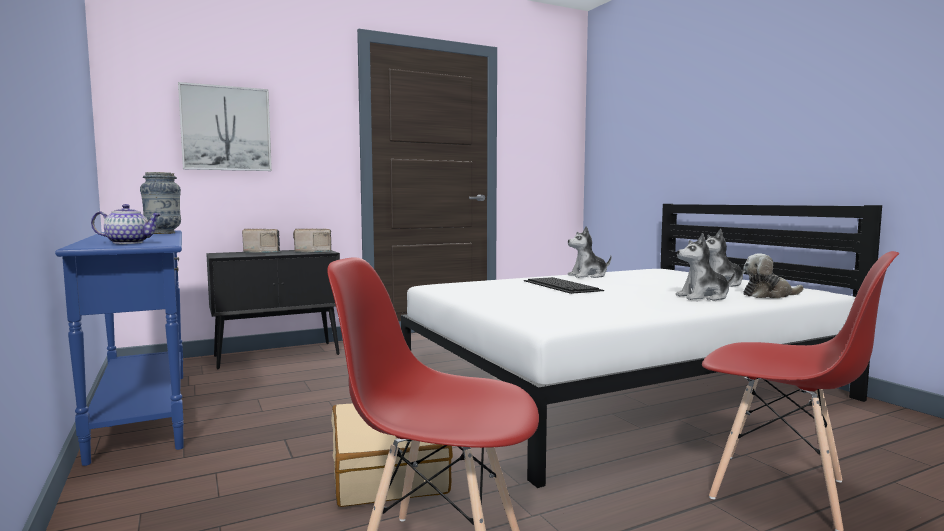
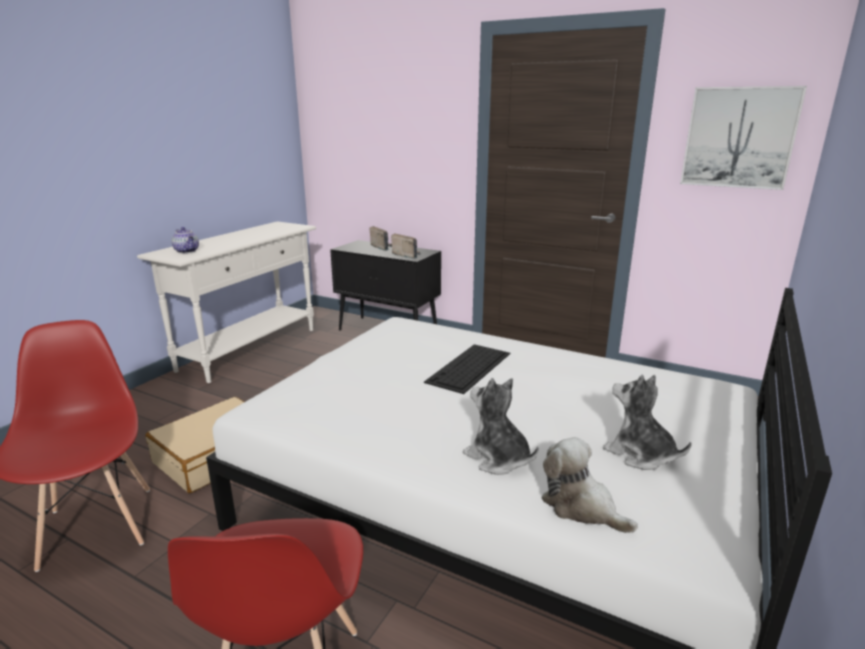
camera: 55 degrees right, 15 degrees up
(143, 412) = (250, 349): blue console table -> white console table
(163, 233) = (277, 232): vase -> none
(226, 128) = (371, 138): picture -> picture (739, 138)
(588, 276) = (568, 363): plush toy -> none

